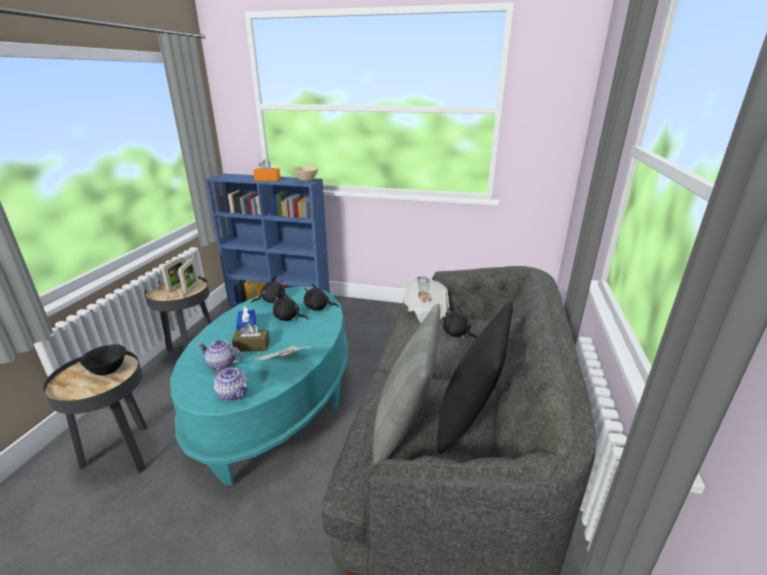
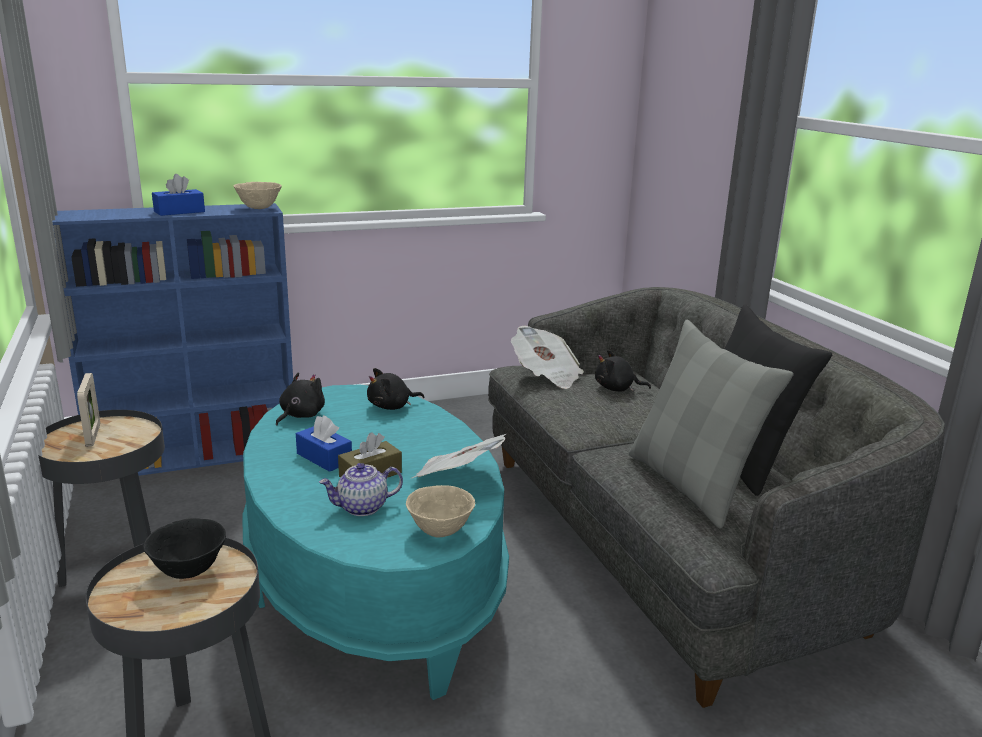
camera: 35 degrees left, 5 degrees down
(191, 289) = (127, 432): picture frame -> none
(233, 394) = (439, 530): teapot -> beige bowl
(267, 179) = (179, 211): orange tissue box -> blue tissue box
(288, 318) = (367, 429): black plush toy -> none

